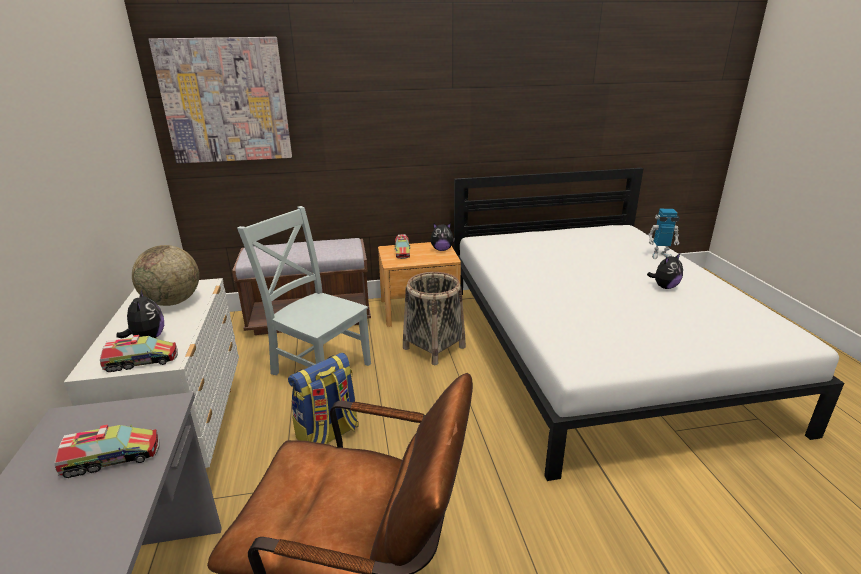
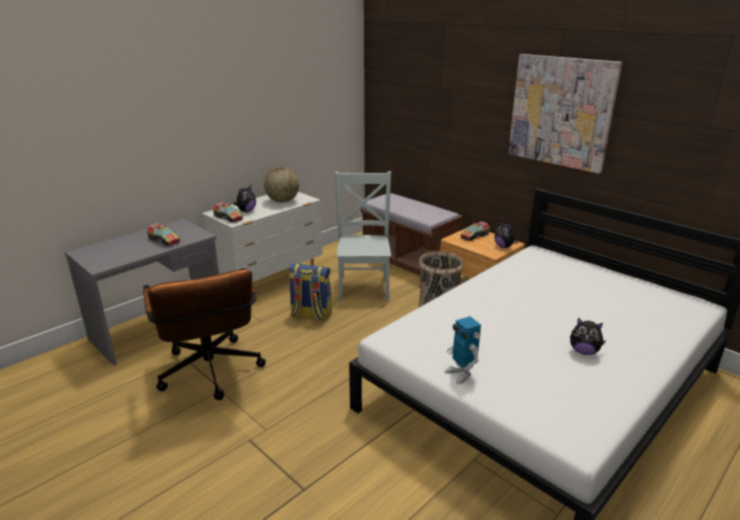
camera: 55 degrees right, 0 degrees up
(225, 101) = (399, 89): picture -> picture (561, 112)
(660, 255) = (660, 337): toy robot -> toy robot (461, 374)

